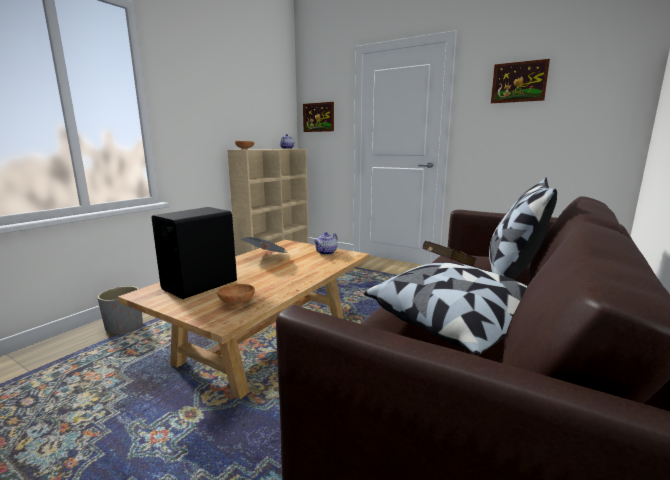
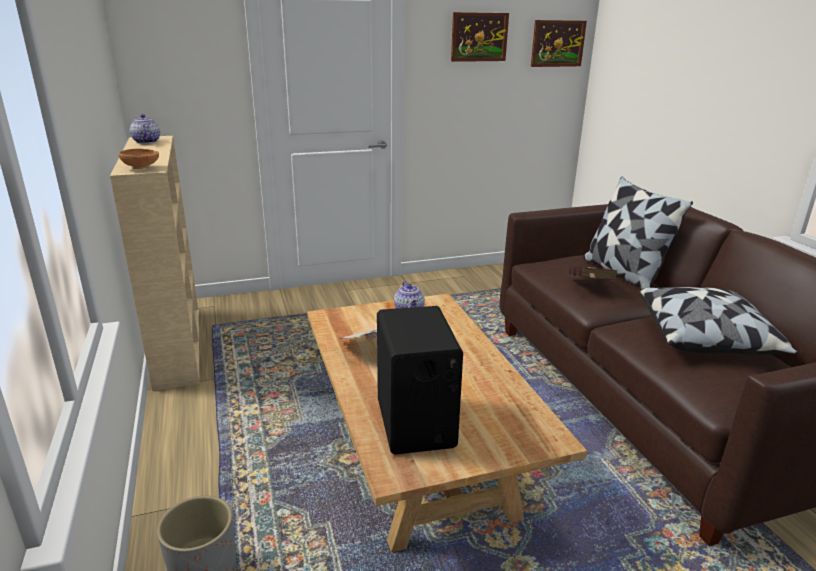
camera: 50 degrees left, 10 degrees up
(237, 303) = (509, 416): brown bowl -> none
(318, 117) = (172, 72): picture -> picture (557, 43)

